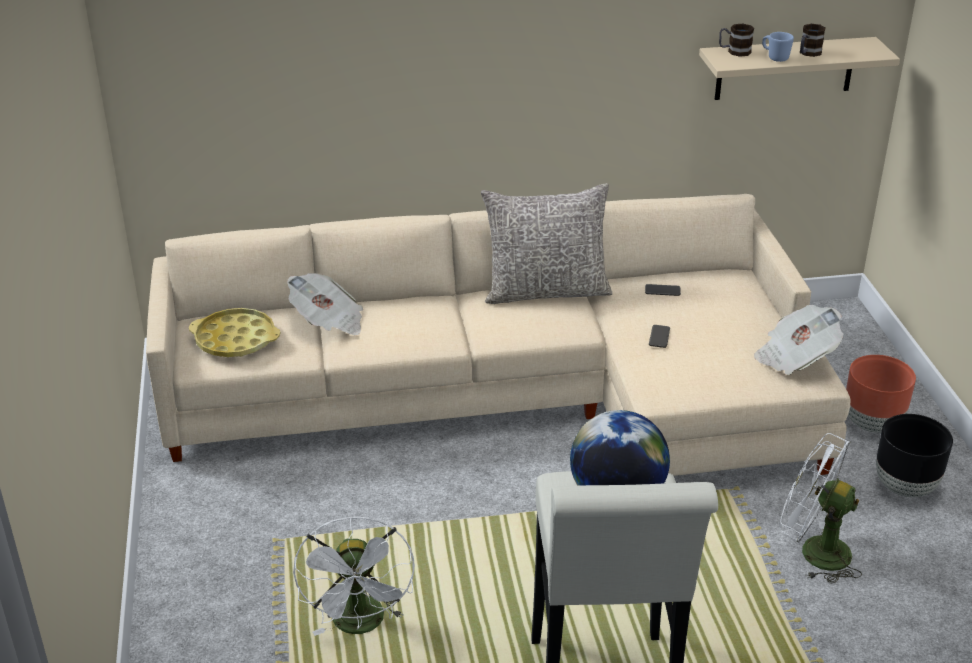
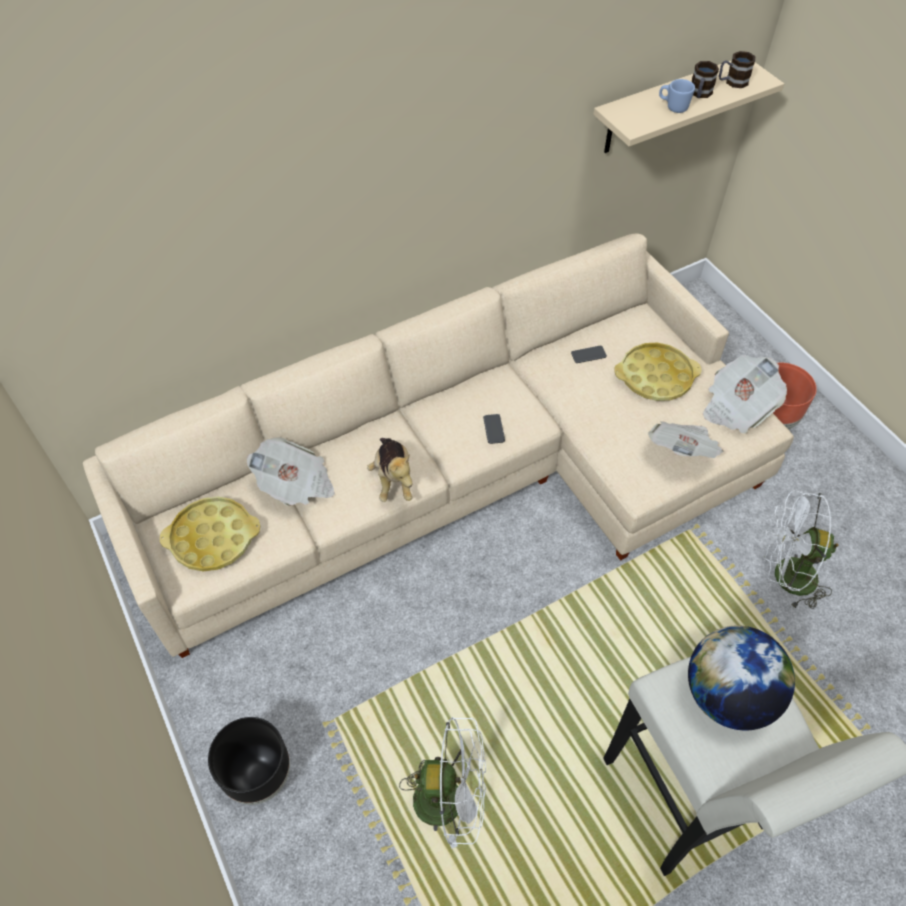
camera: 20 degrees left, 20 degrees up
(361, 625) = (450, 798): white fan -> white fan turned 60 degrees counterclockwise
(419, 337) = (393, 479): none -> plush toy
(546, 291) = (484, 383): grey pillow -> none
(659, 337) = (612, 415): phone -> phone (494, 429)
(716, 376) = (682, 451): none -> newspaper
(722, 319) = (655, 376): none -> yellow tray
(734, 51) = (630, 106): mug -> mug (732, 82)
(905, 487) = (824, 482): black planter -> black planter (260, 776)

